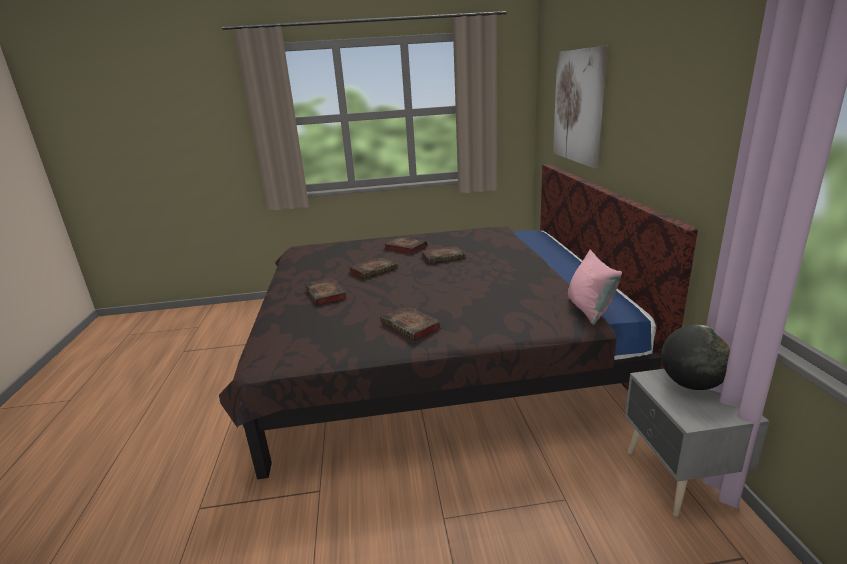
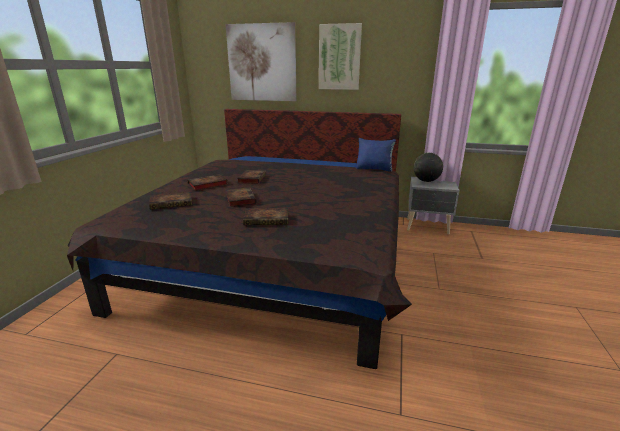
camera: 70 degrees left, 0 degrees up
(412, 326) = (359, 201): book -> book (172, 203)
(589, 310) = (374, 169): pink pillow -> blue pillow
(641, 104) = (339, 57): none -> picture

